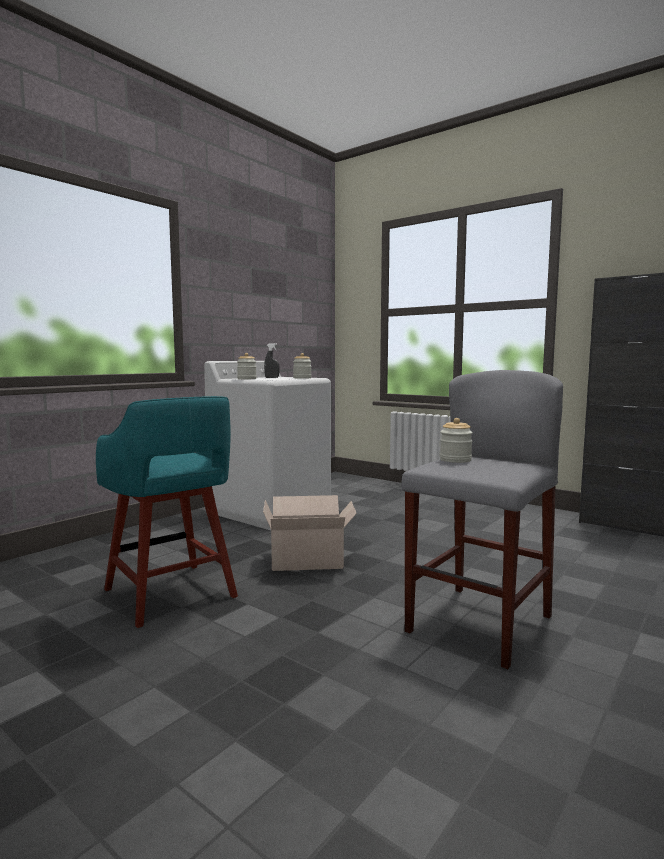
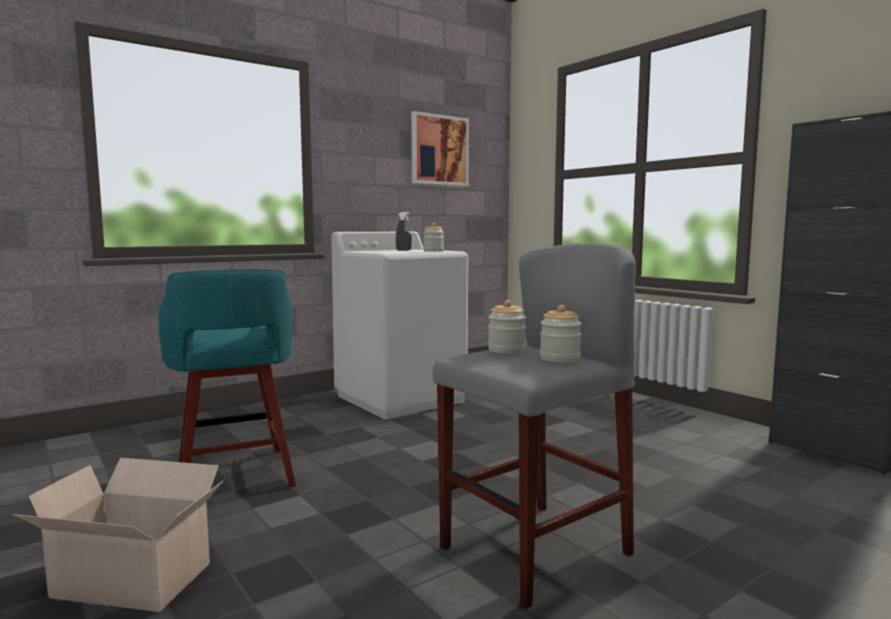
camera: 15 degrees right, 0 degrees up
(247, 379) = (369, 251): jar -> jar (560, 358)
(283, 288) = (439, 150): none -> picture
(309, 560) = (399, 456): cardboard box -> cardboard box (135, 581)

